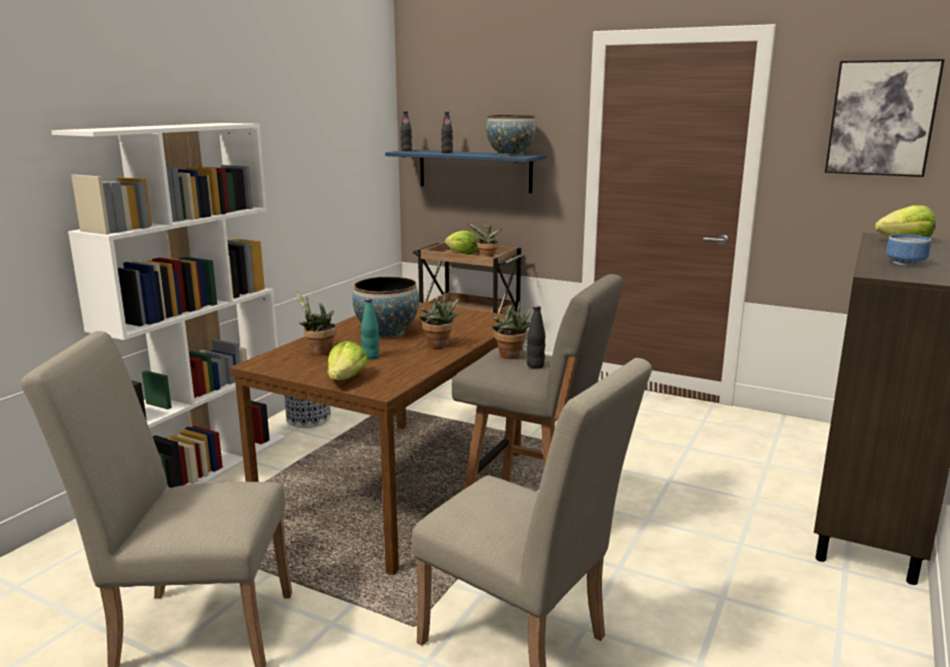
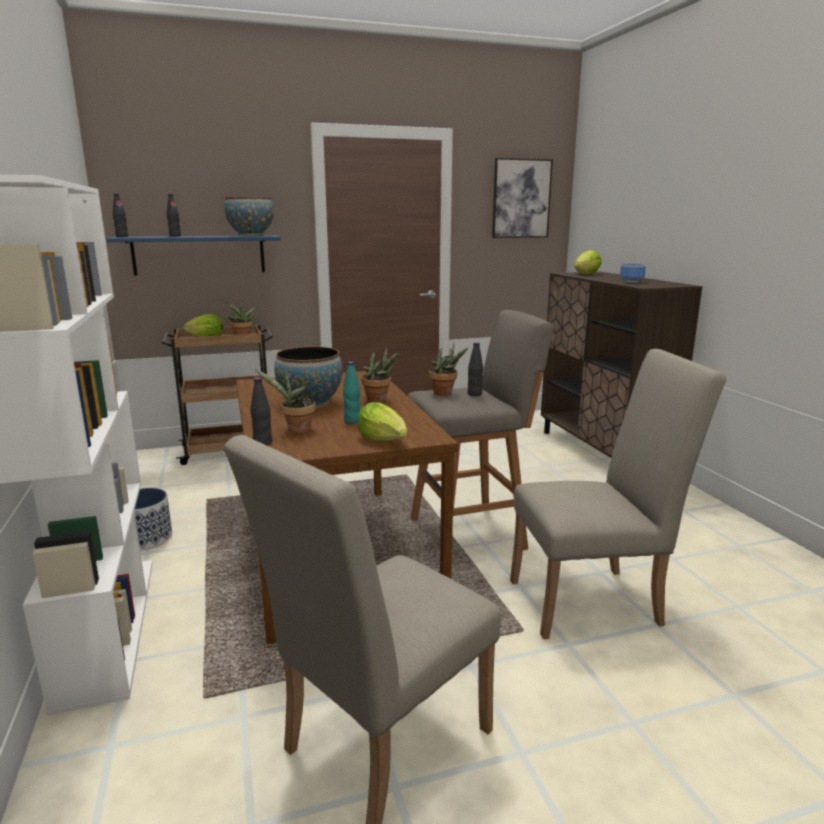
camera: 45 degrees left, 0 degrees up
(277, 354) = (263, 443): none -> black bottle

